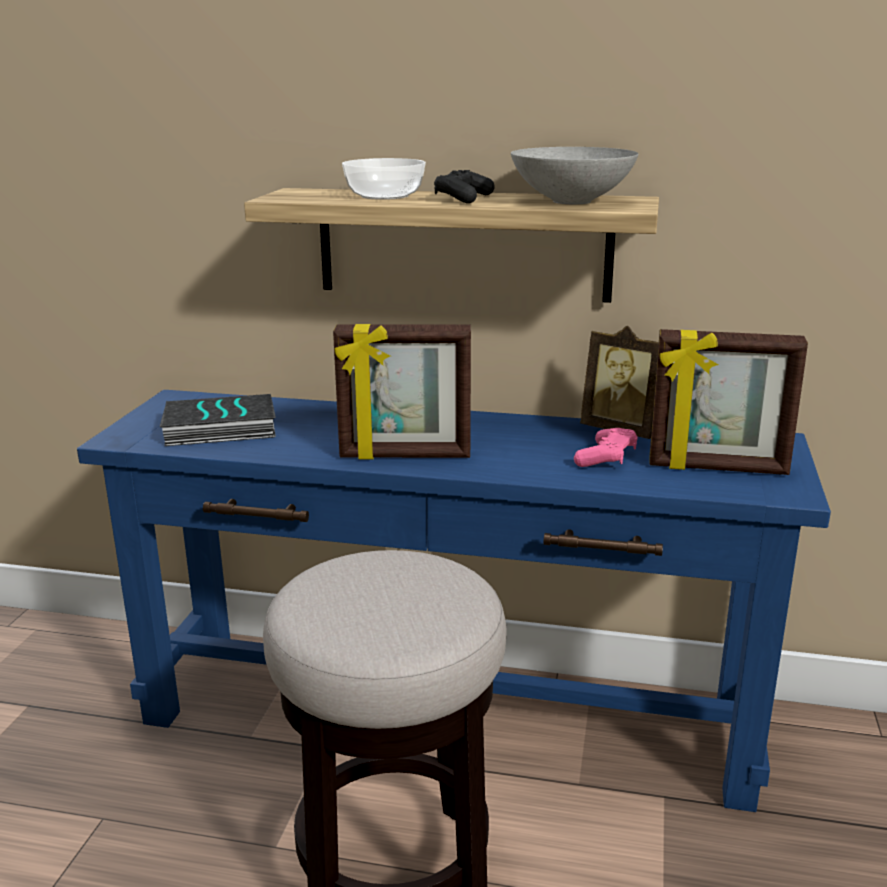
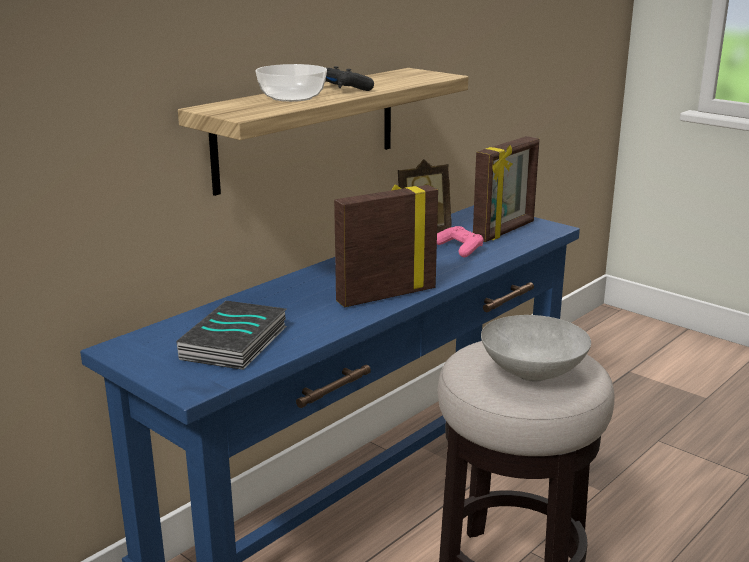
camera: 60 degrees left, 0 degrees up
(405, 456) = (385, 295): picture frame -> picture frame turned 150 degrees counterclockwise
(574, 201) = (401, 78): grey bowl -> grey bowl (533, 373)

